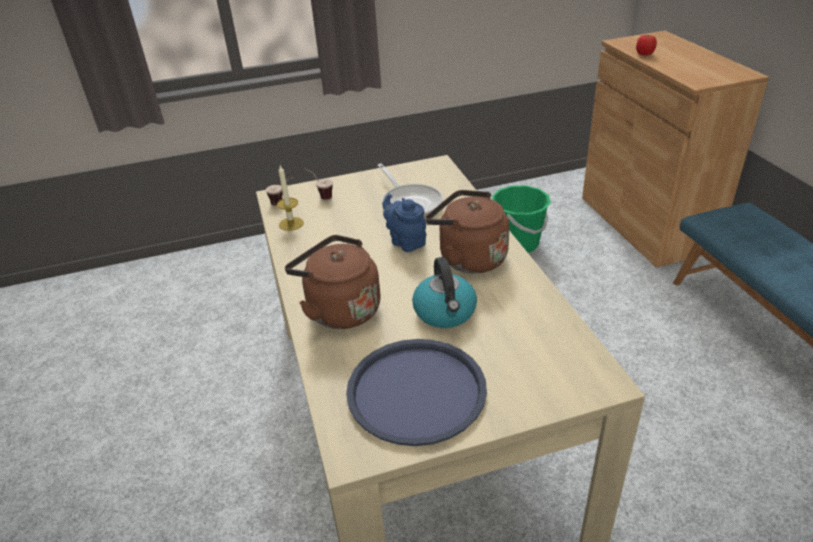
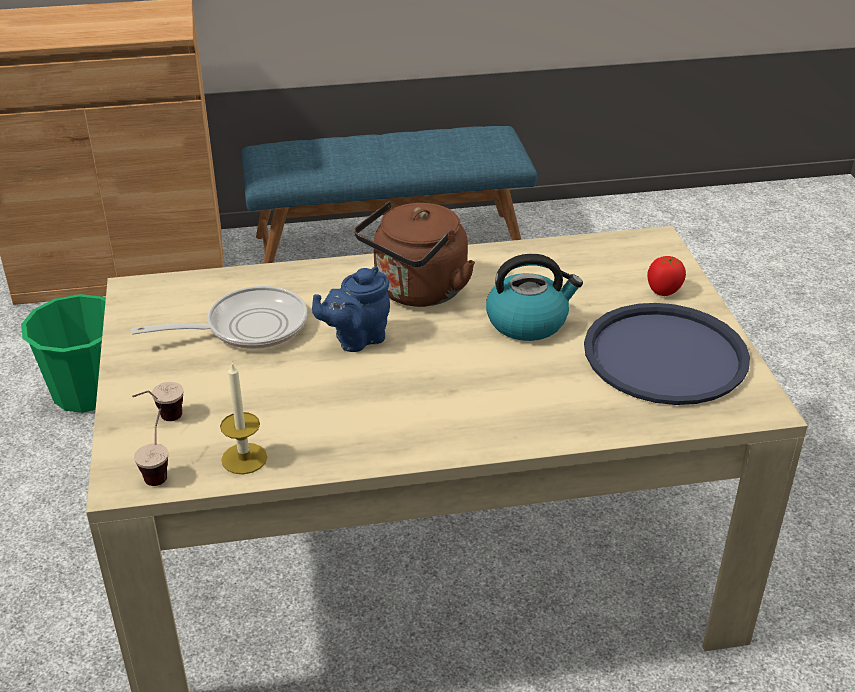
camera: 85 degrees left, 0 degrees up
(340, 309) = (503, 408): brown kettle -> none
(644, 54) = (41, 40): tomato -> tomato (663, 291)

